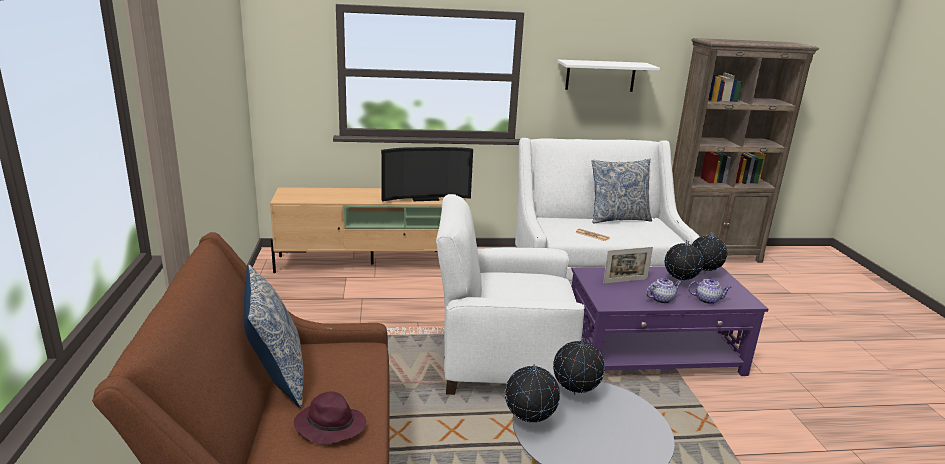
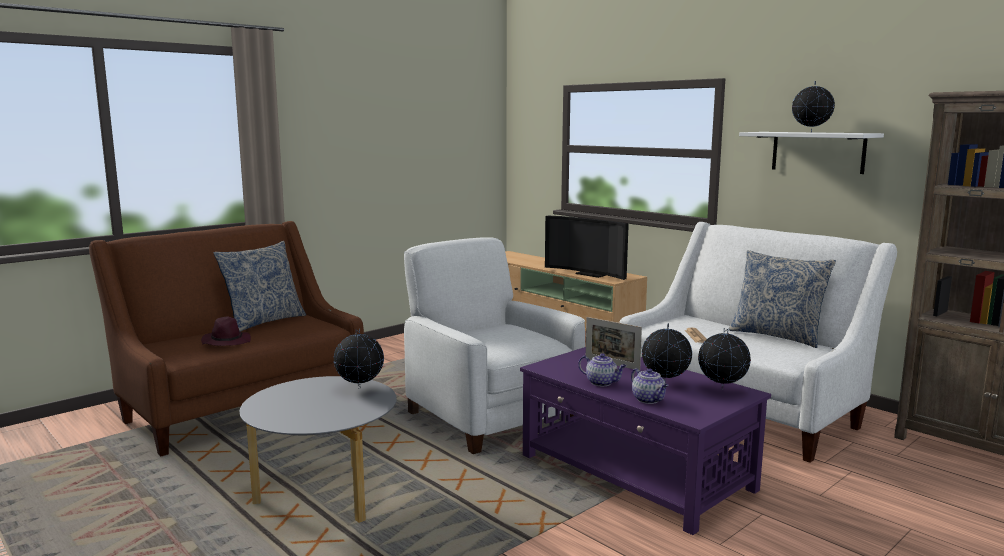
camera: 55 degrees right, 10 degrees down
(529, 422) = (297, 384): globe -> globe (810, 132)

